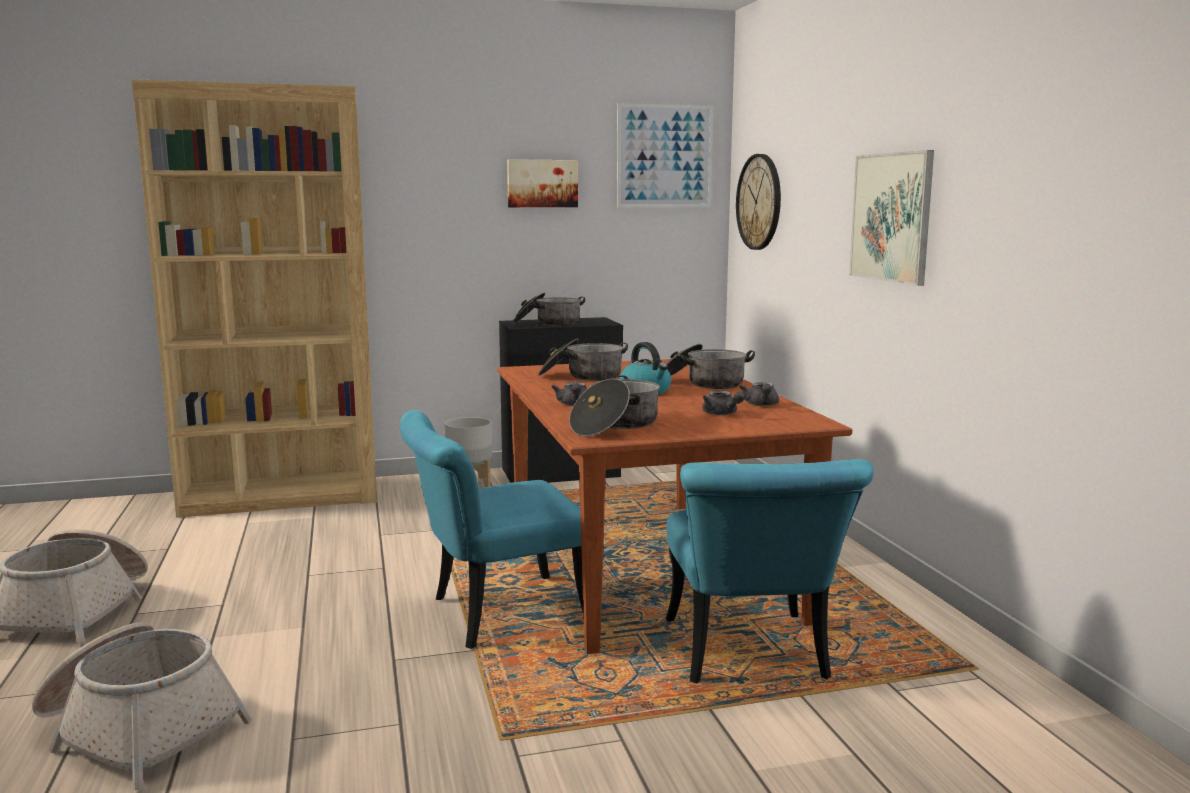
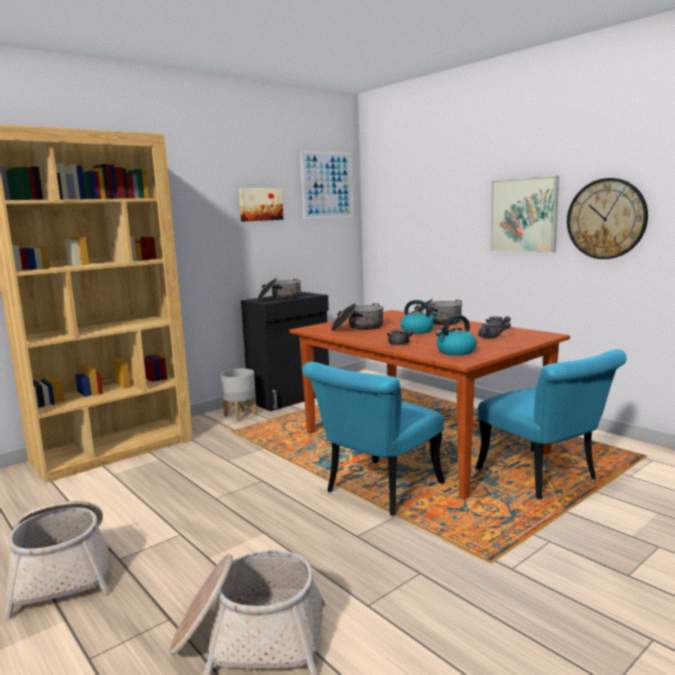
camera: 25 degrees left, 0 degrees up
(615, 425) = (455, 352): cooking pot -> kettle
(759, 202) = (394, 212): wall clock -> wall clock (606, 219)

